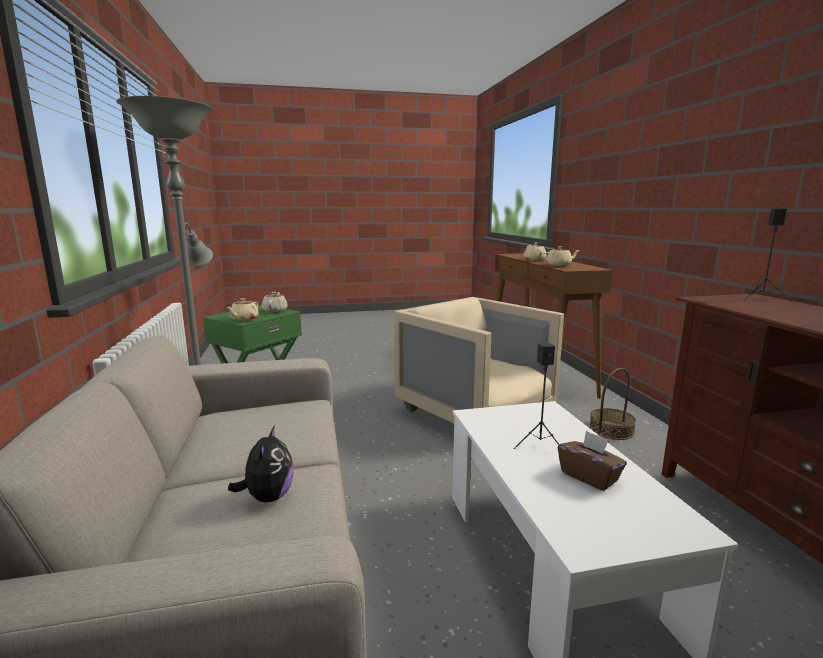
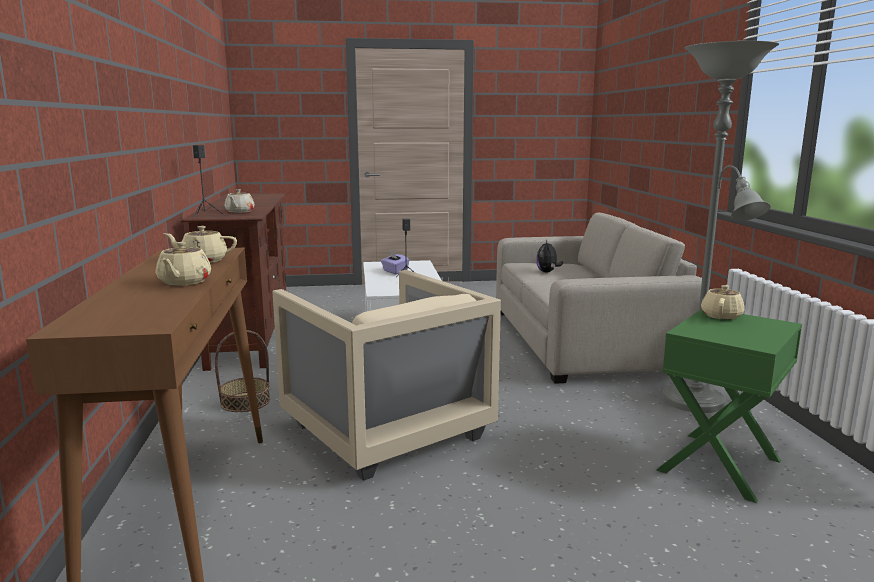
camera: 175 degrees left, 0 degrees up
(275, 311) = (709, 333): beige teapot -> beige teapot (239, 211)
(589, 477) = (394, 272): brown tissue box -> purple tissue box

